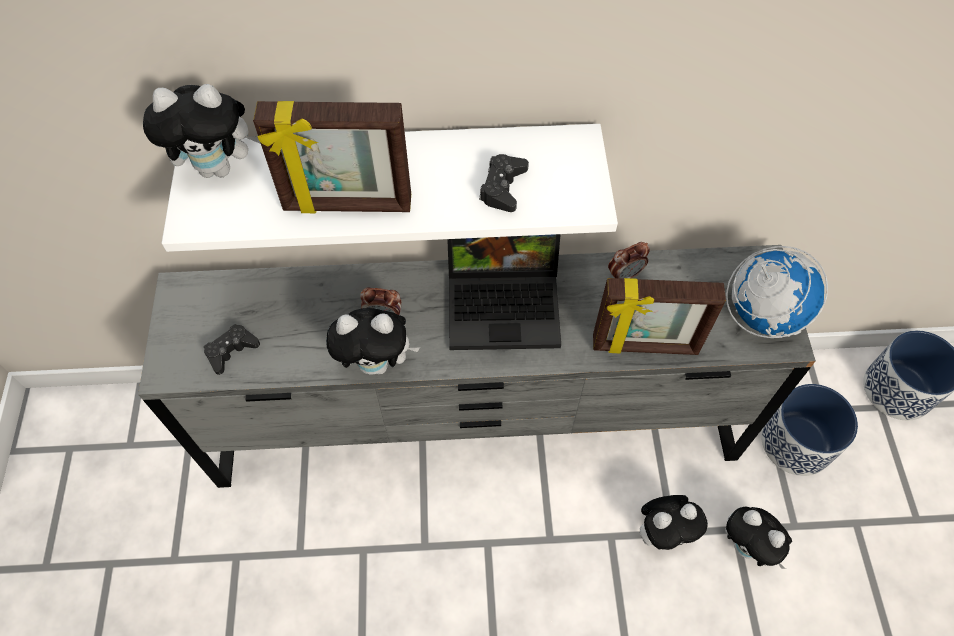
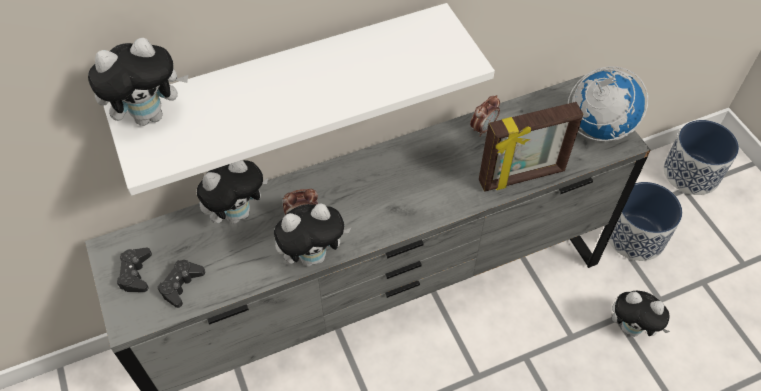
camera: 20 degrees left, 5 degrees down
(347, 205) = (275, 115): picture frame -> none
(503, 187) = (394, 68): black game controller -> black game controller (136, 273)
(506, 301) = (399, 175): laptop -> none
(663, 533) = (564, 339): plush toy -> plush toy (237, 213)

